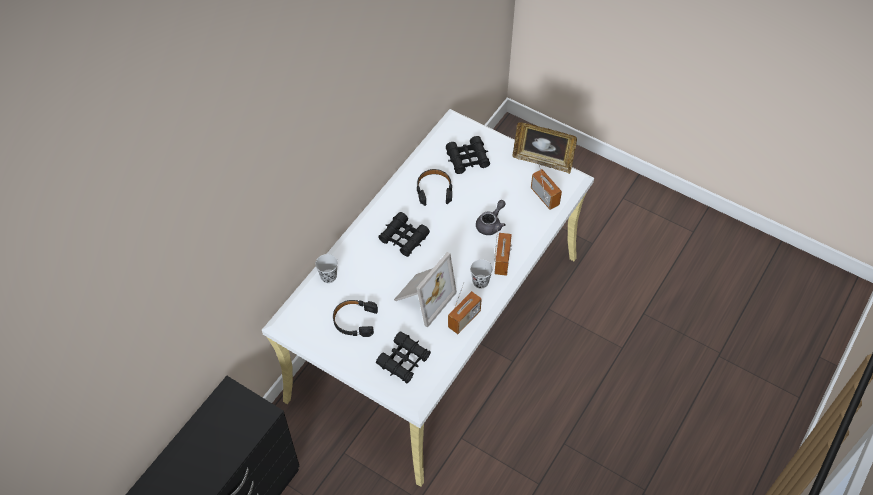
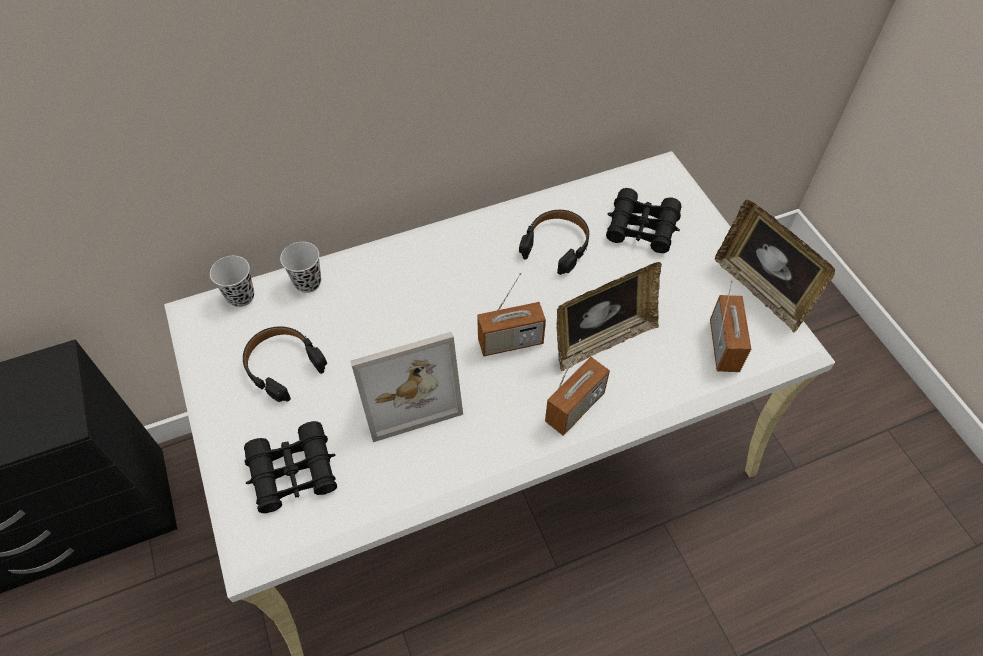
camera: 35 degrees right, 0 degrees up
(403, 238) = (455, 288): black binoculars -> none
(464, 319) = (438, 465): radio -> radio (510, 342)
(480, 282) = (513, 421): black cup -> black cup (241, 296)
(491, 224) = (602, 340): grey teapot -> picture frame

